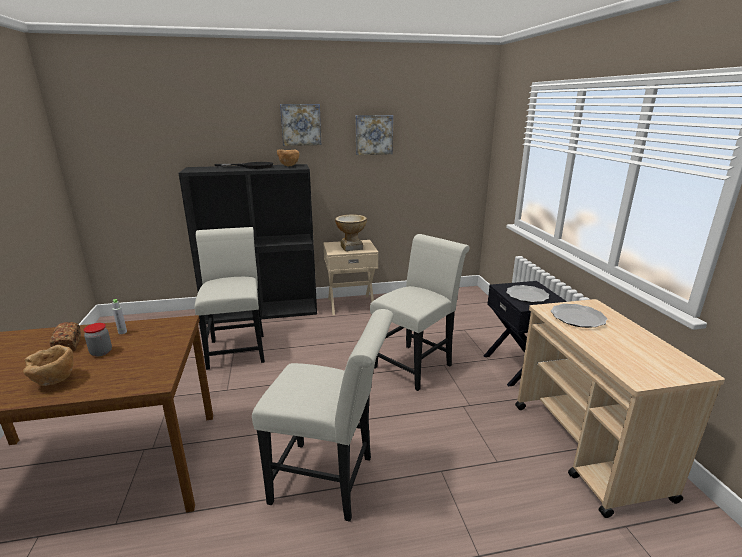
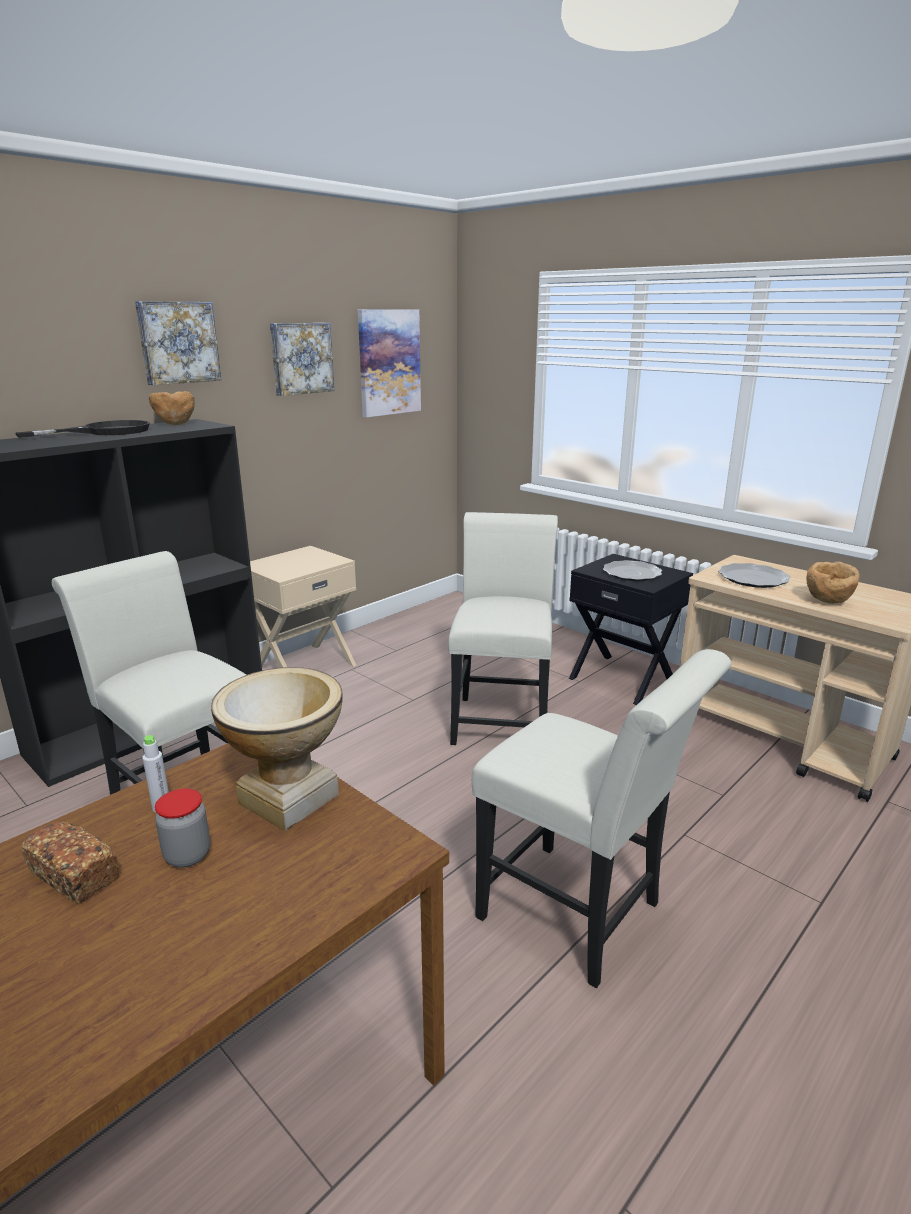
camera: 35 degrees left, 0 degrees up
(55, 381) = (190, 943): brown bowl -> brown bowl (828, 601)
(330, 481) = (580, 916): white chair -> white chair turned 60 degrees clockwise
(351, 247) = (301, 563): vase -> vase (288, 799)
(436, 139) = (389, 362): none -> picture

